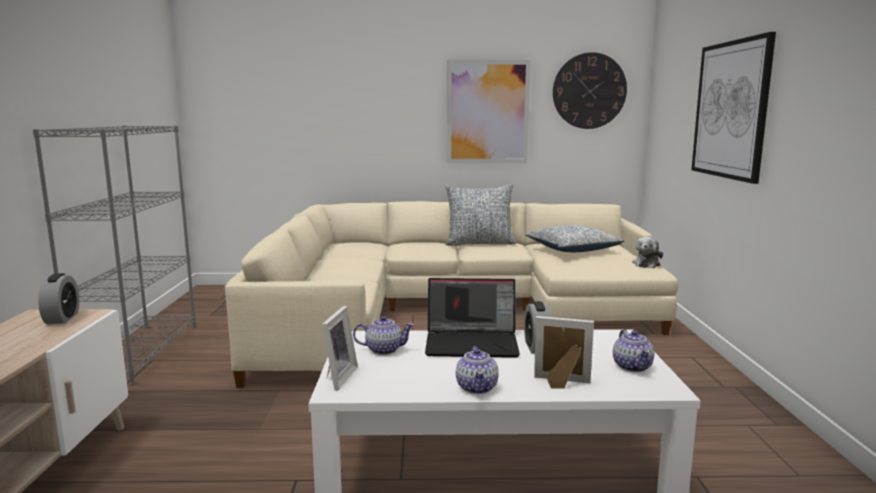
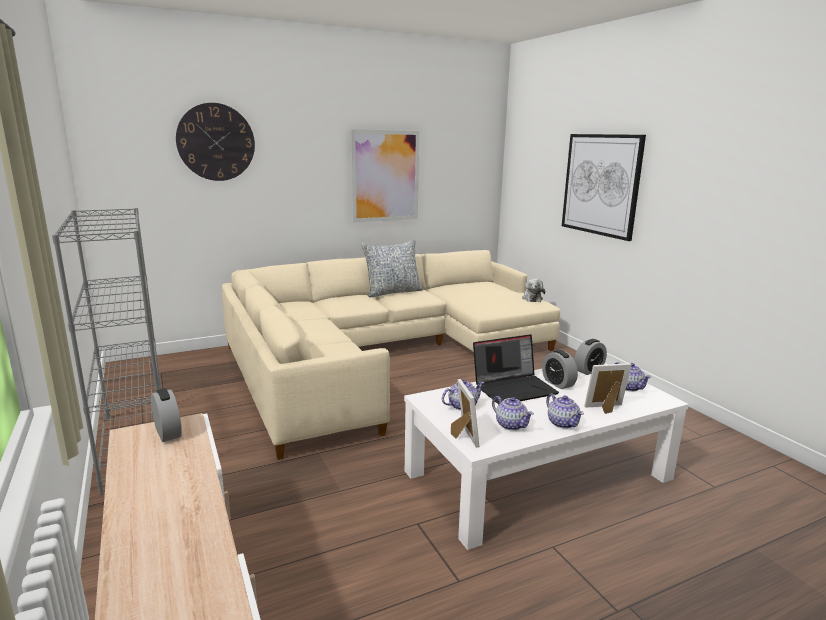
camera: 25 degrees left, 5 degrees up
(410, 377) = (510, 425): none -> teapot
(573, 249) = (472, 291): pillow -> none
(589, 91) = (462, 157): wall clock -> wall clock (216, 142)
(602, 340) = (588, 370): none -> alarm clock

